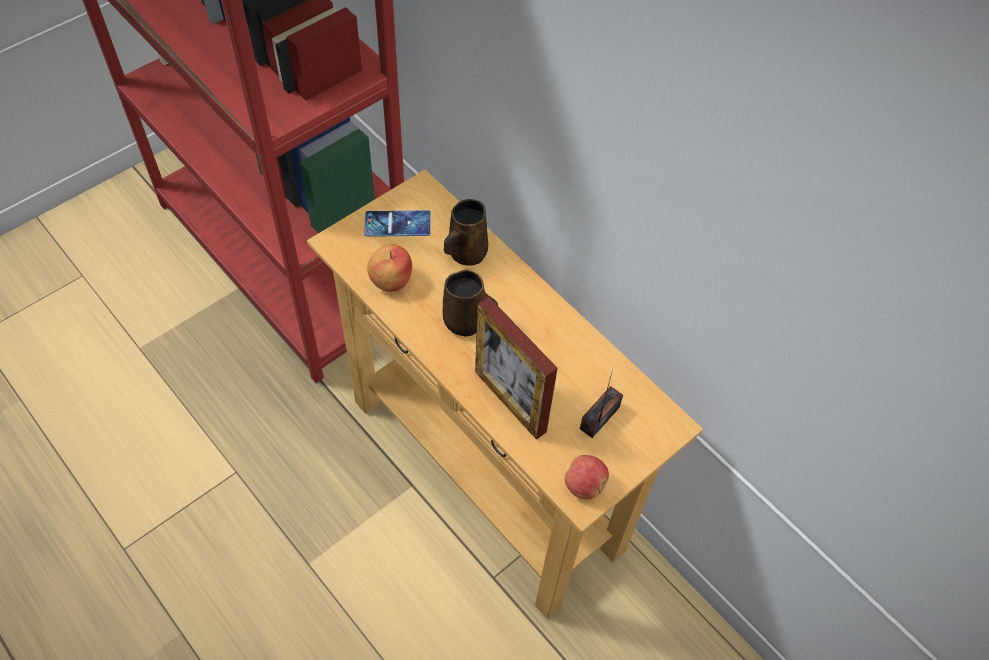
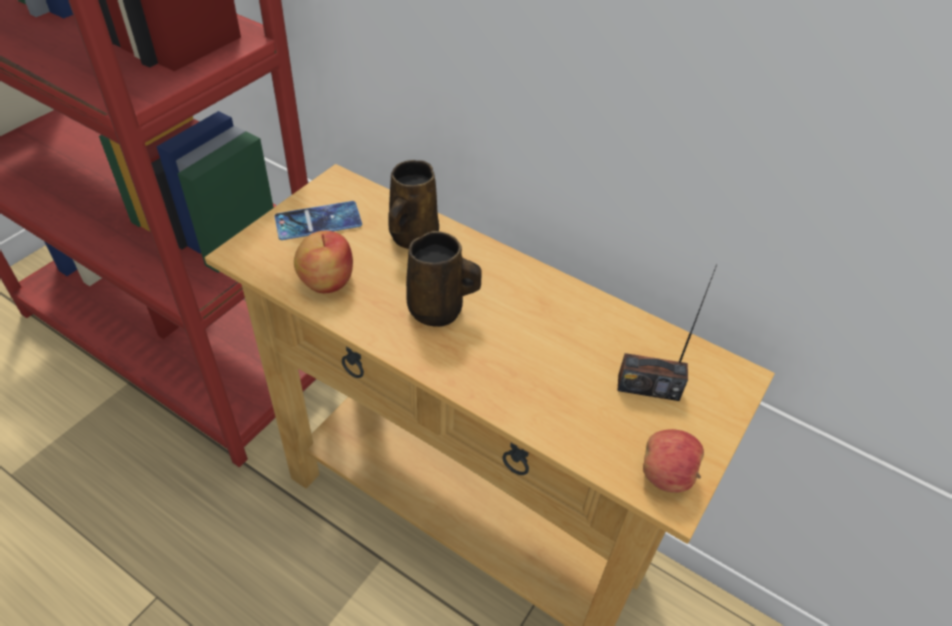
camera: 15 degrees left, 10 degrees down
(510, 401) = (527, 391): picture frame -> none
(600, 418) = (648, 387): radio -> radio turned 105 degrees counterclockwise

